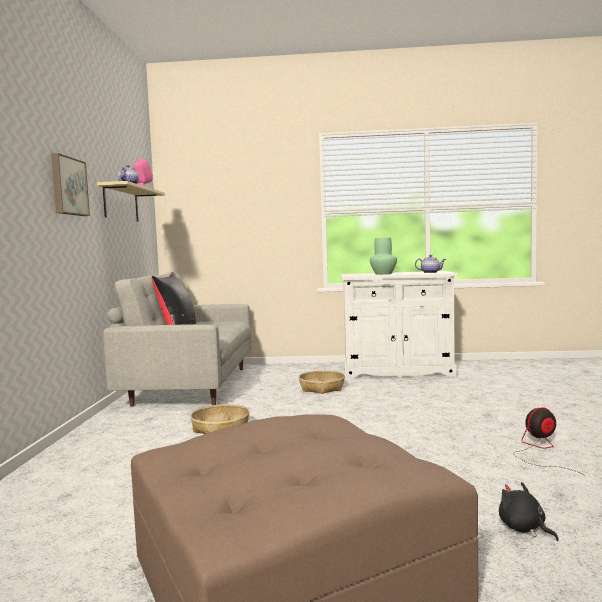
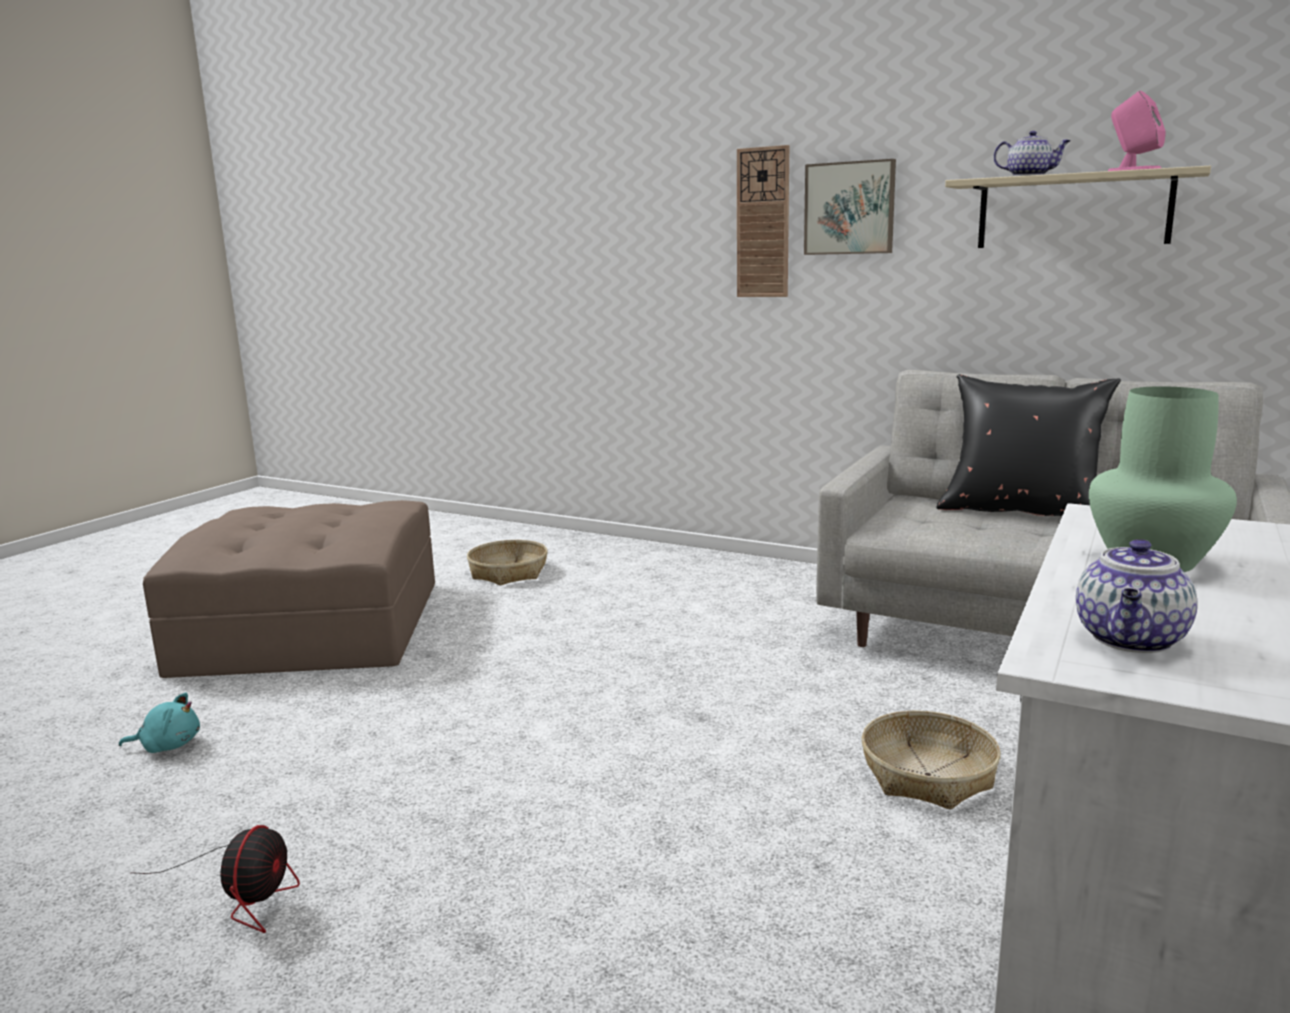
camera: 115 degrees right, 10 degrees up
(35, 187) = (763, 223): none -> wall clock
(221, 428) = (717, 638): basket -> basket (509, 573)
(524, 528) = (168, 745): black plush toy -> turquoise plush toy

